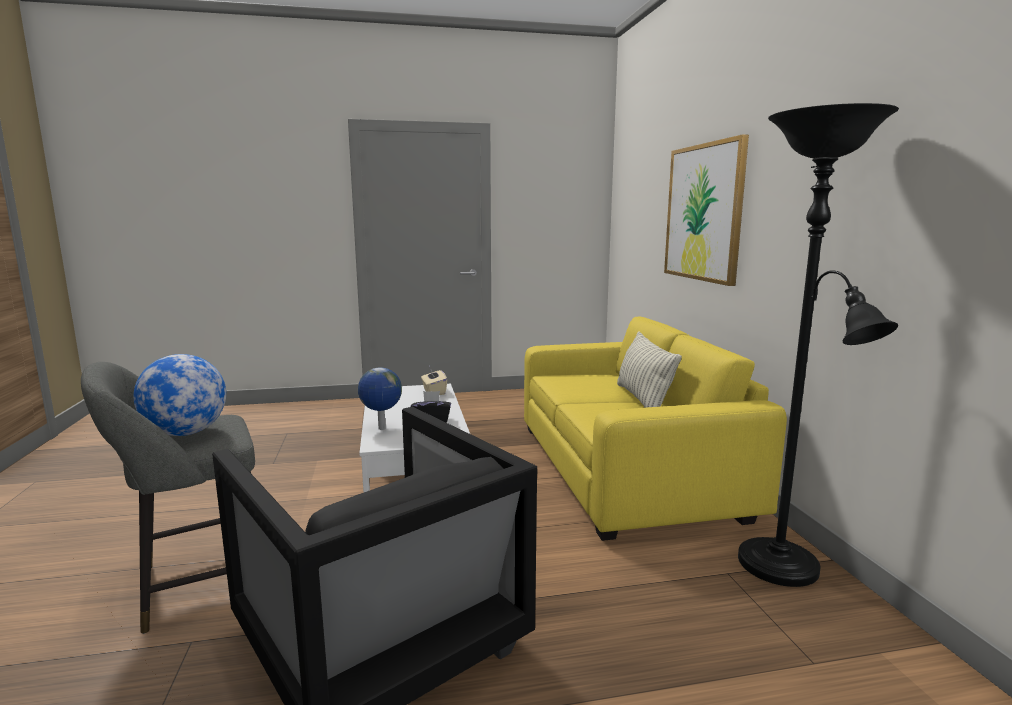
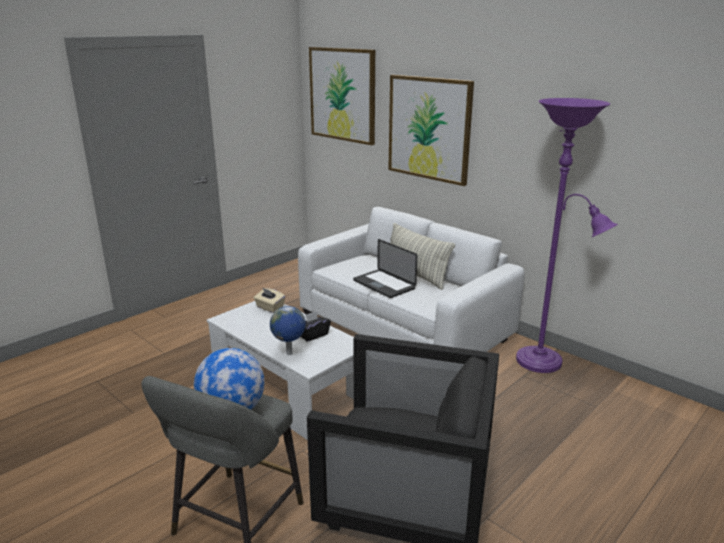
camera: 35 degrees left, 10 degrees up
(586, 399) = (384, 285): none -> laptop
(626, 468) = (404, 325): yellow sofa -> white sofa
(637, 188) = (342, 95): none -> picture
(785, 570) = (544, 363): black floor lamp -> purple floor lamp

